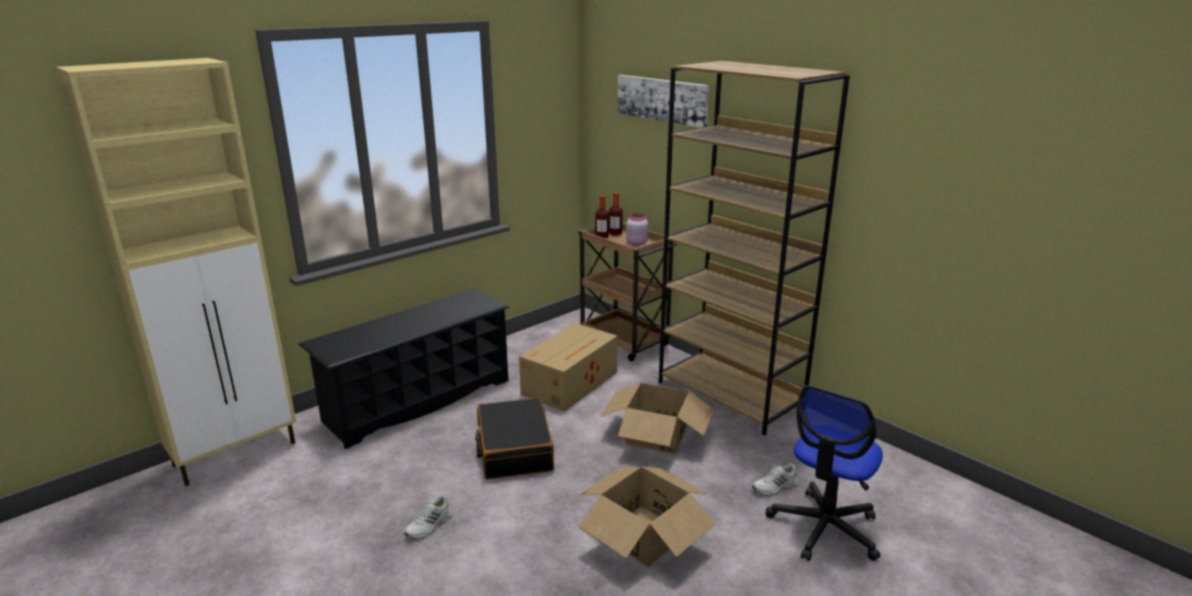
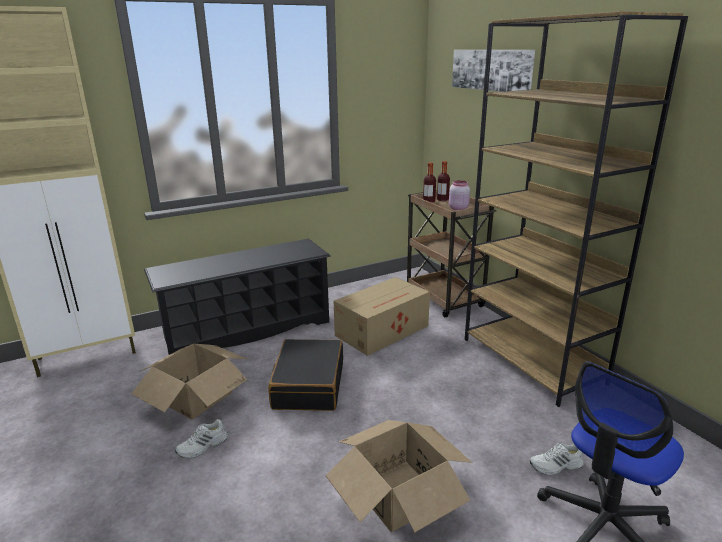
camera: 15 degrees right, 0 degrees up
(656, 434) = (446, 389): cardboard box -> cardboard box (196, 396)

